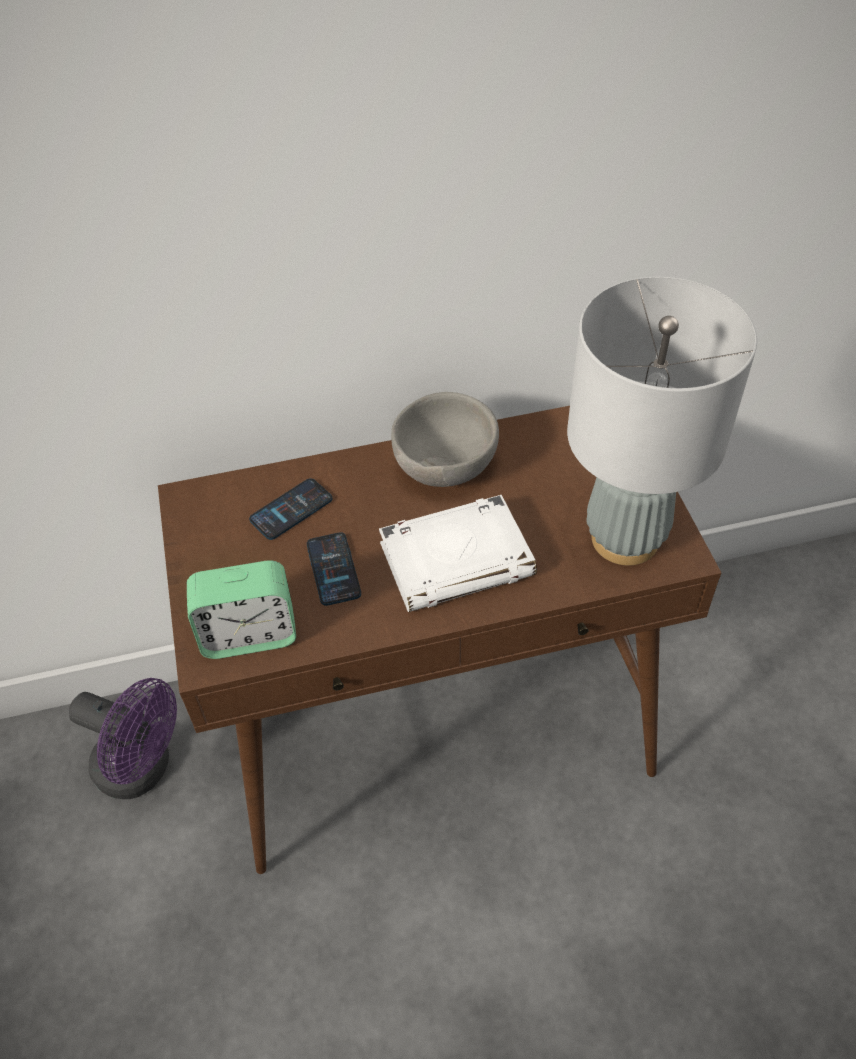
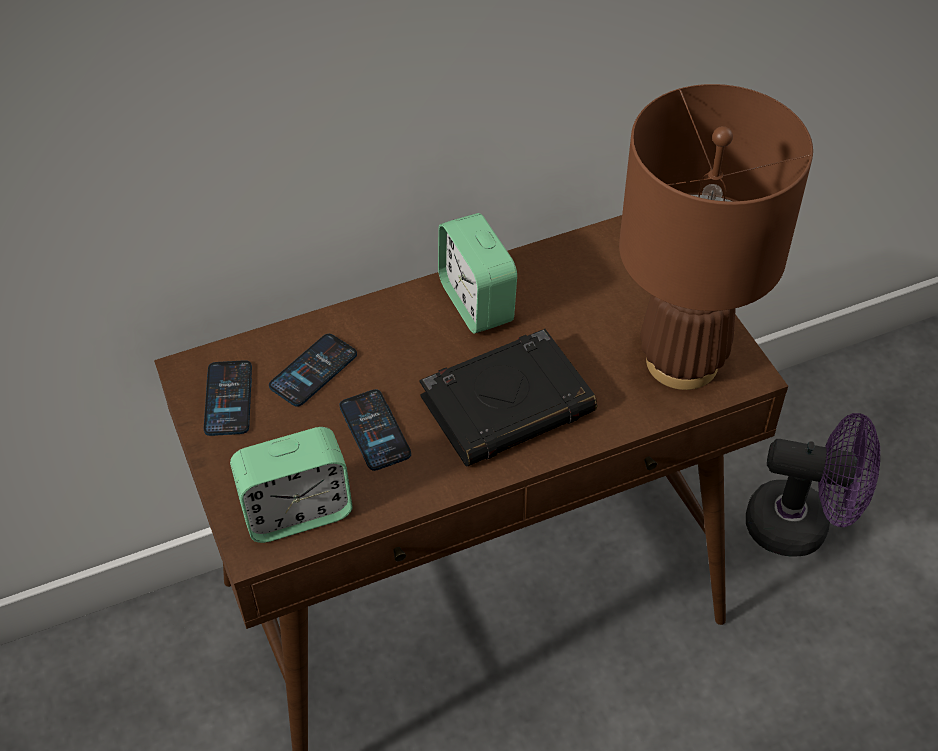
camera: 10 degrees left, 0 degrees up
(143, 769) = (140, 695): purple fan -> purple fan (801, 525)
(212, 526) = (228, 399): none -> phone
(447, 465) = (476, 302): grey bowl -> alarm clock
(458, 559) = (508, 404): white book -> black book
(624, 538) = (681, 361): grey table lamp -> brown table lamp

